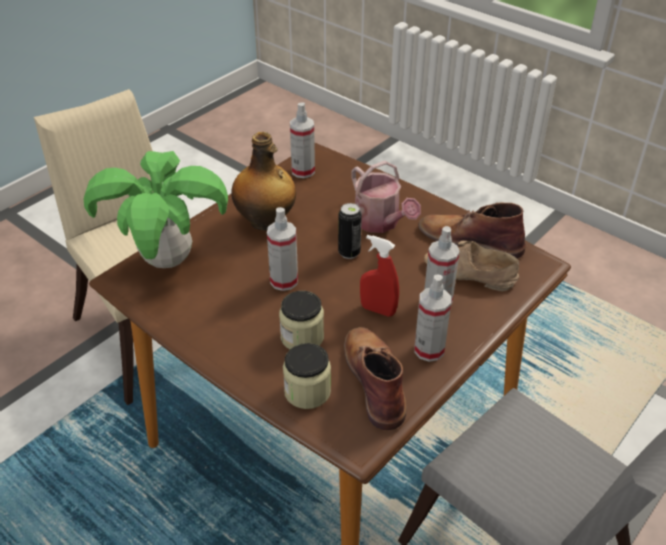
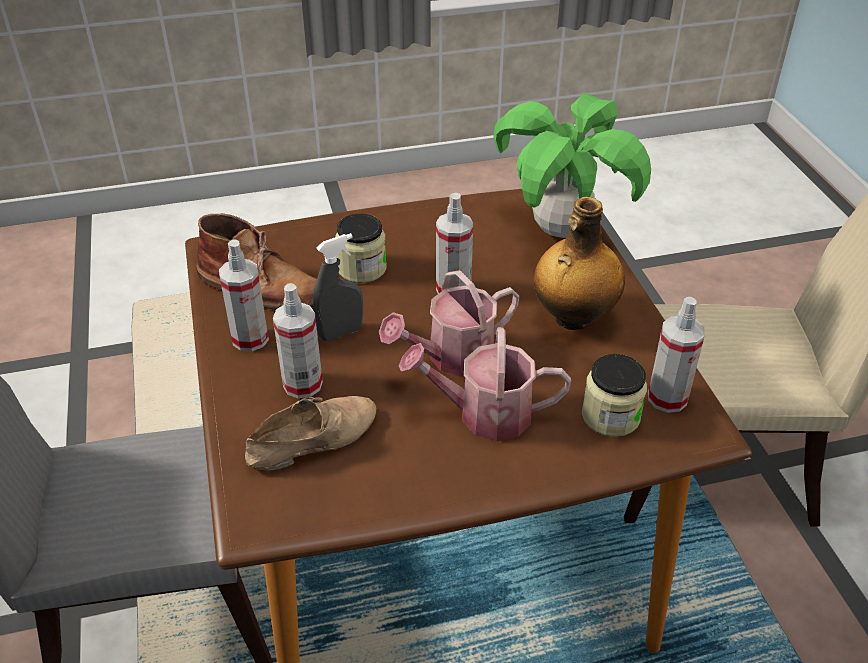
camera: 125 degrees right, 0 degrees up
(307, 391) = (297, 245): jar -> jar (610, 416)
(349, 252) = (452, 357): can -> watering can
(378, 310) = (341, 333): red spray bottle -> grey spray bottle
(469, 239) = (369, 482): brown boot -> none

